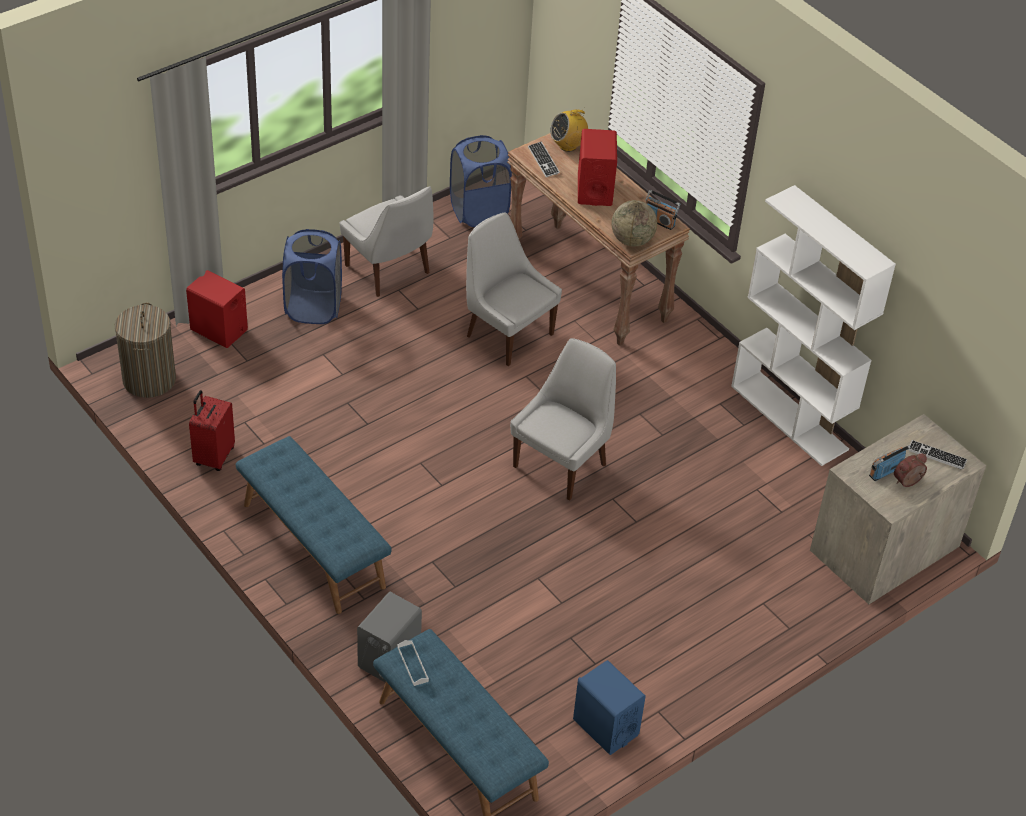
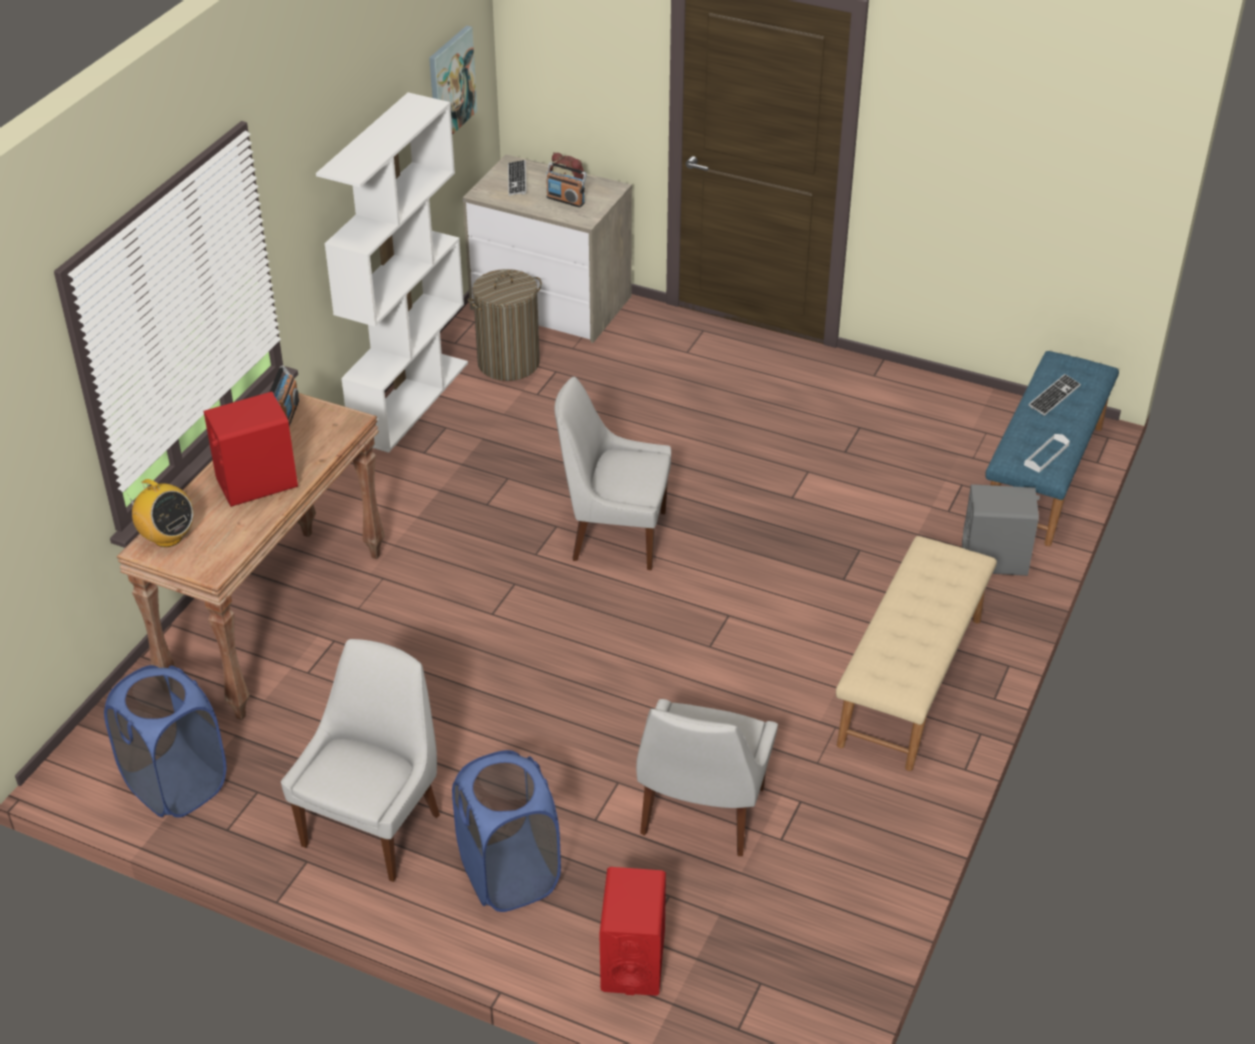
camera: 115 degrees left, 5 degrees down
(149, 379) = (791, 988): laundry basket -> laundry basket (508, 363)
(213, 456) = (864, 840): red suitcase -> none
(312, 545) = (912, 681): blue bench -> beige bench
(507, 333) = (425, 658): white chair -> white chair (701, 815)
(543, 160) = (218, 548): keyboard -> keyboard (1054, 396)
(605, 727) = (923, 399): blue speaker -> none
(632, 240) = (342, 423): globe -> none
(954, 334) = (451, 84): none -> picture

